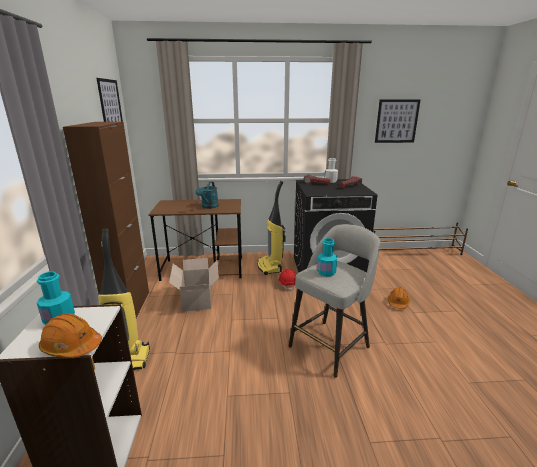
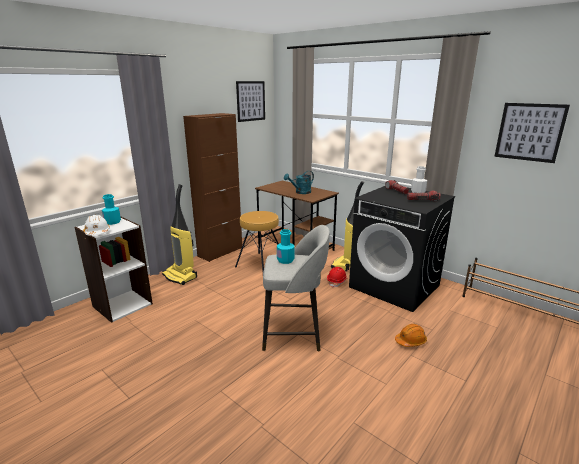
camera: 45 degrees right, 0 degrees up
(71, 346) = (97, 232): orange hard hat -> white hard hat
(197, 300) = (260, 264): cardboard box -> brown stool

